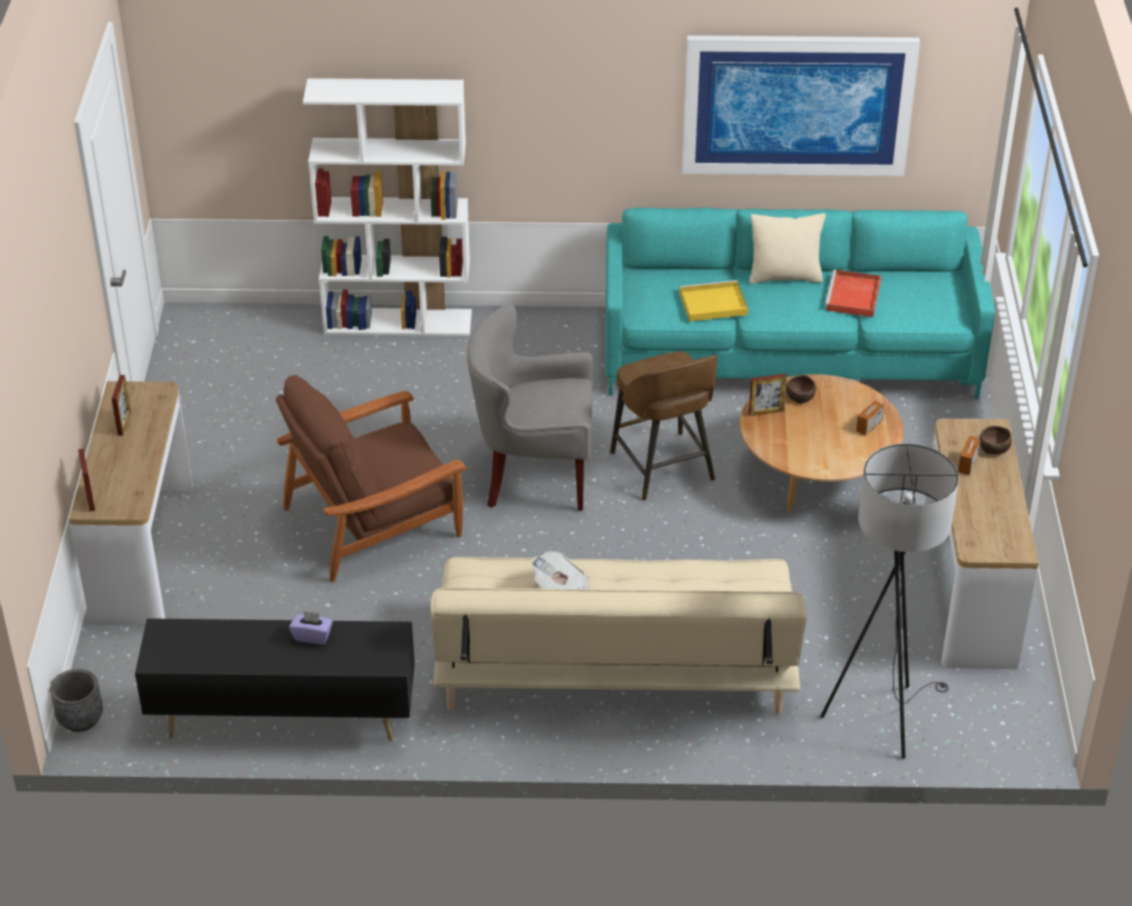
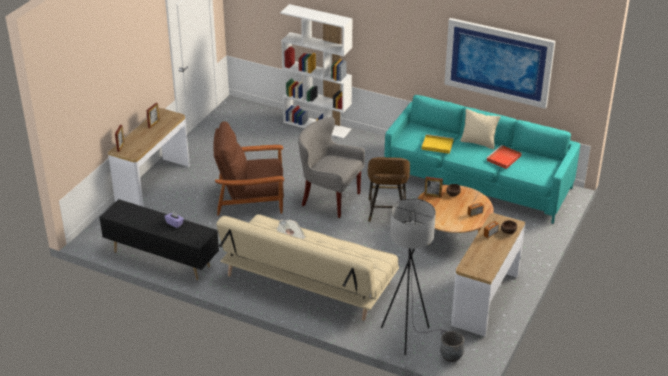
camera: 25 degrees right, 5 degrees down
(80, 720) = (87, 236): grey planter -> grey planter (451, 356)

